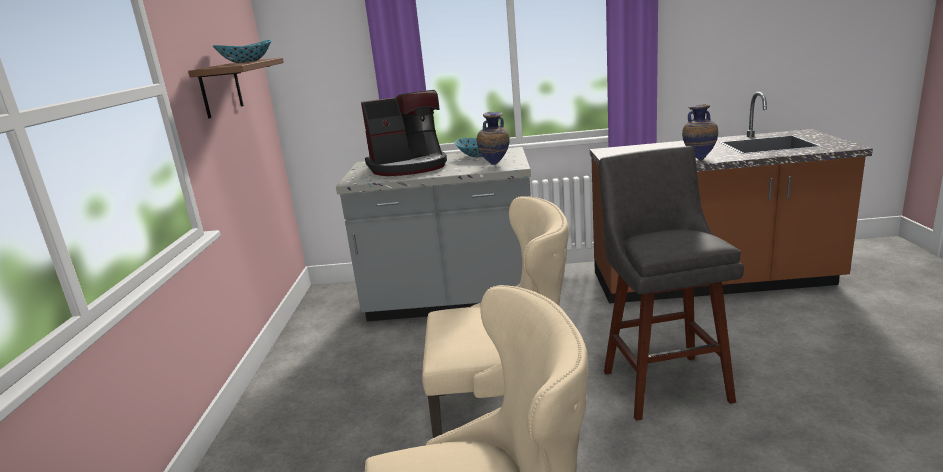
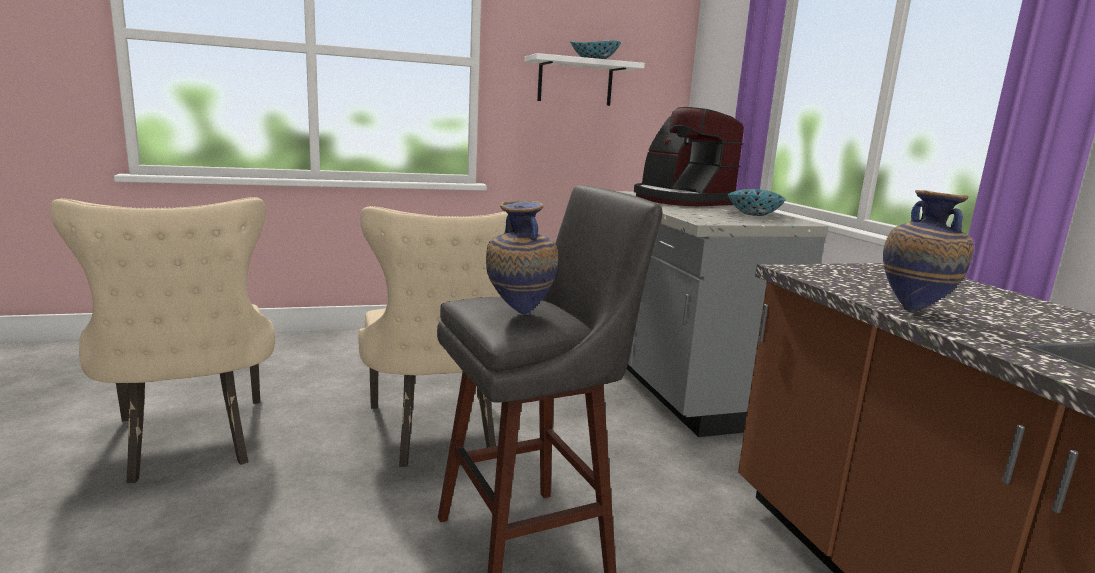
camera: 70 degrees right, 5 degrees down
(221, 89) = (575, 82): brown shelf -> white shelf
(495, 165) = (706, 216): vase -> vase (518, 314)

